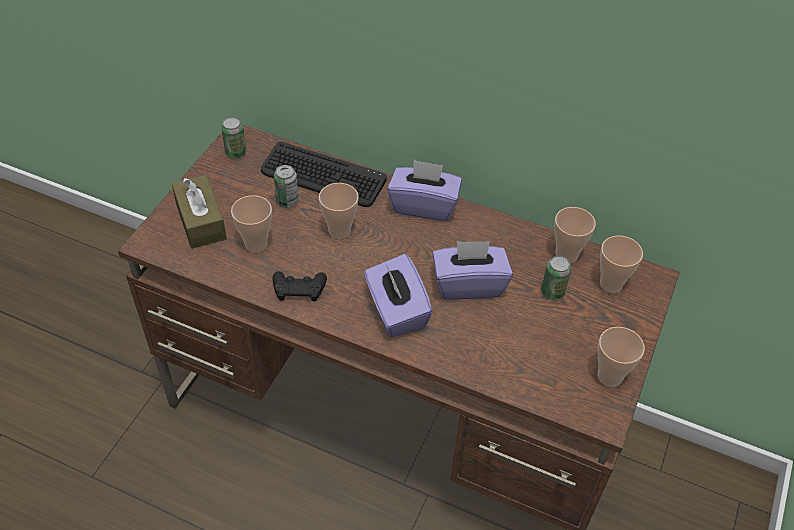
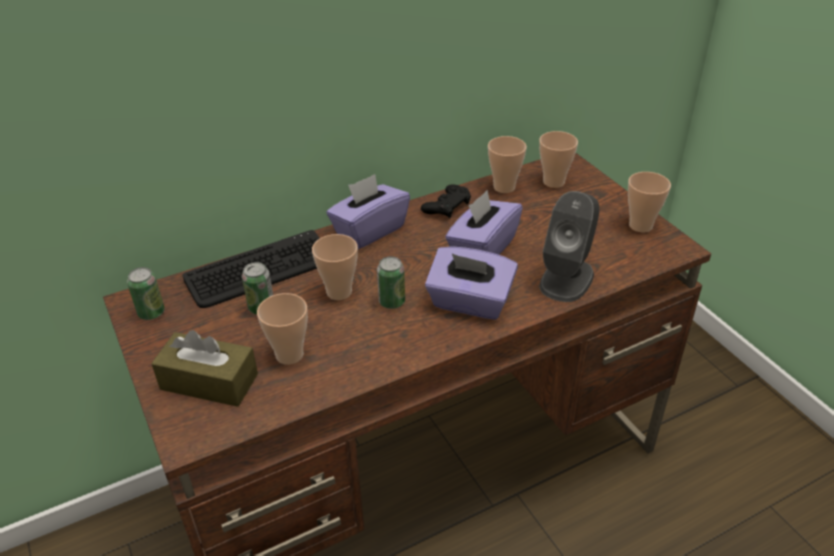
camera: 50 degrees left, 10 degrees down
(299, 289) = (380, 351): black game controller -> black game controller (447, 206)
(482, 358) = (567, 279): none -> grey speaker
(552, 292) = (534, 211): can -> can (392, 302)

